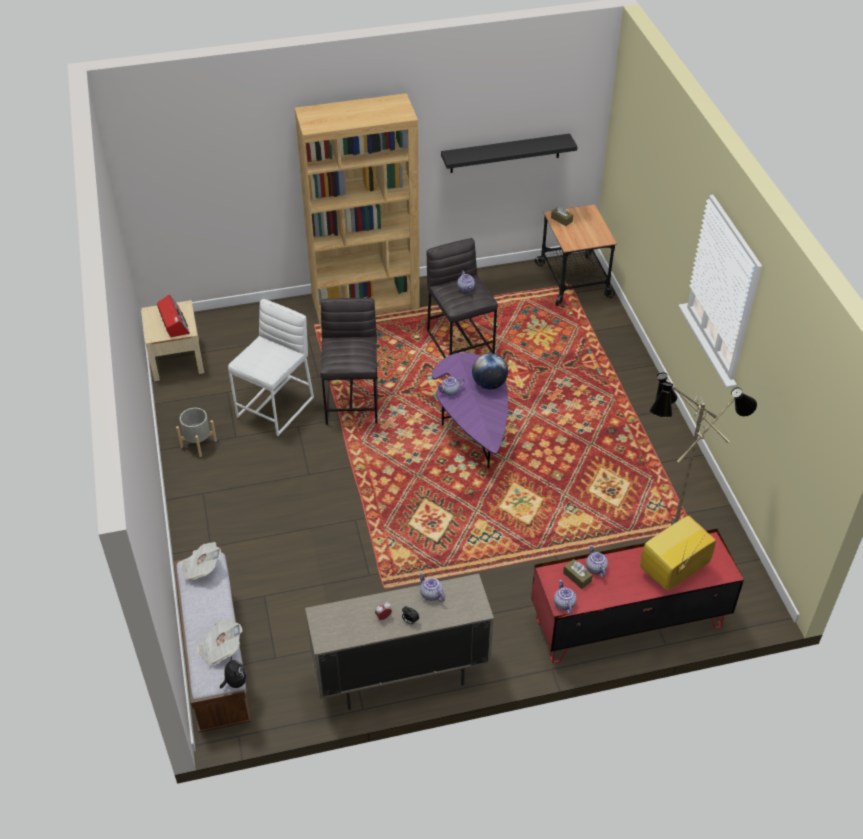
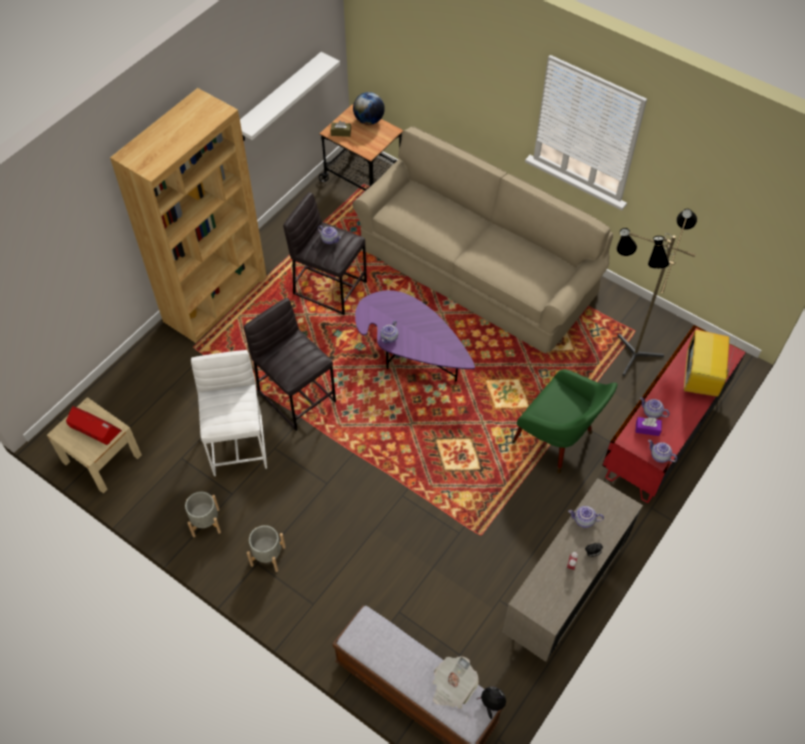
camera: 40 degrees left, 10 degrees up
(201, 568) = (364, 633): newspaper -> none
(215, 494) = (268, 556): none -> grey planter
(489, 384) = (412, 312): globe -> globe (369, 120)
(505, 153) = (279, 98): black shelf -> white shelf
(525, 564) = (557, 440): none -> green armchair
(577, 577) = (647, 429): brown tissue box -> purple tissue box
(597, 399) = (477, 271): none -> beige sofa

